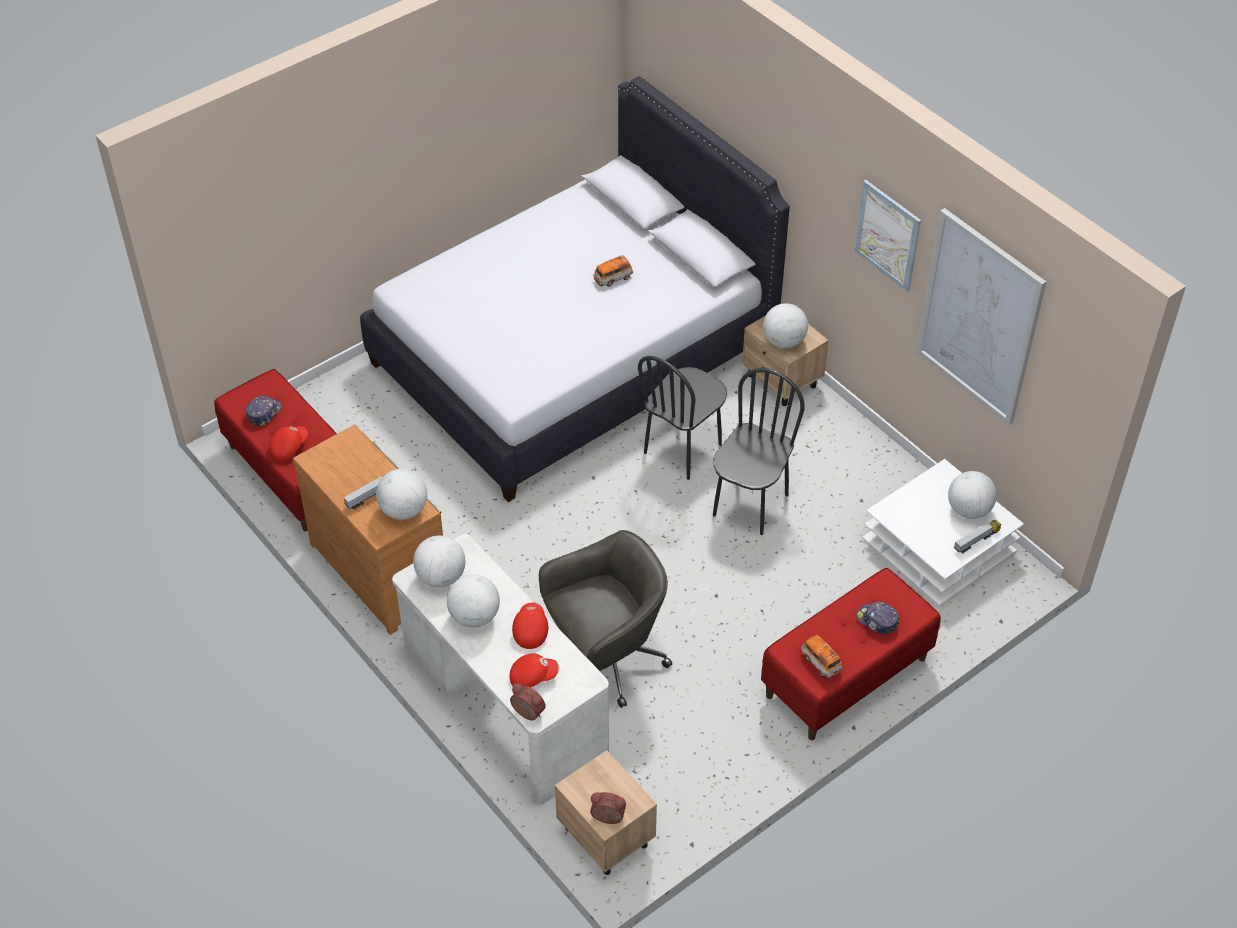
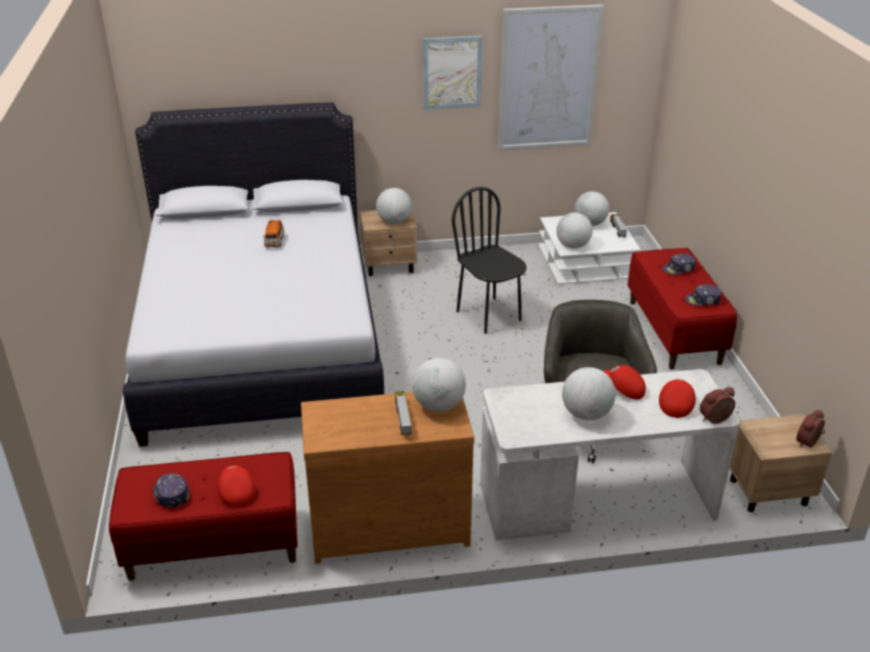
camera: 60 degrees left, 15 degrees down
(441, 577) = (525, 418): globe -> globe (573, 246)
(683, 449) = (410, 324): black chair -> none
(820, 662) = (703, 301): toy car -> cap

